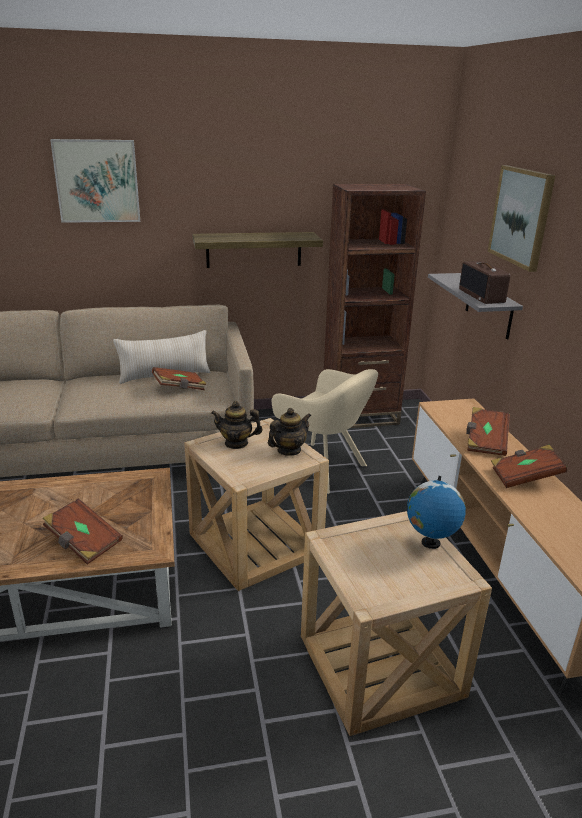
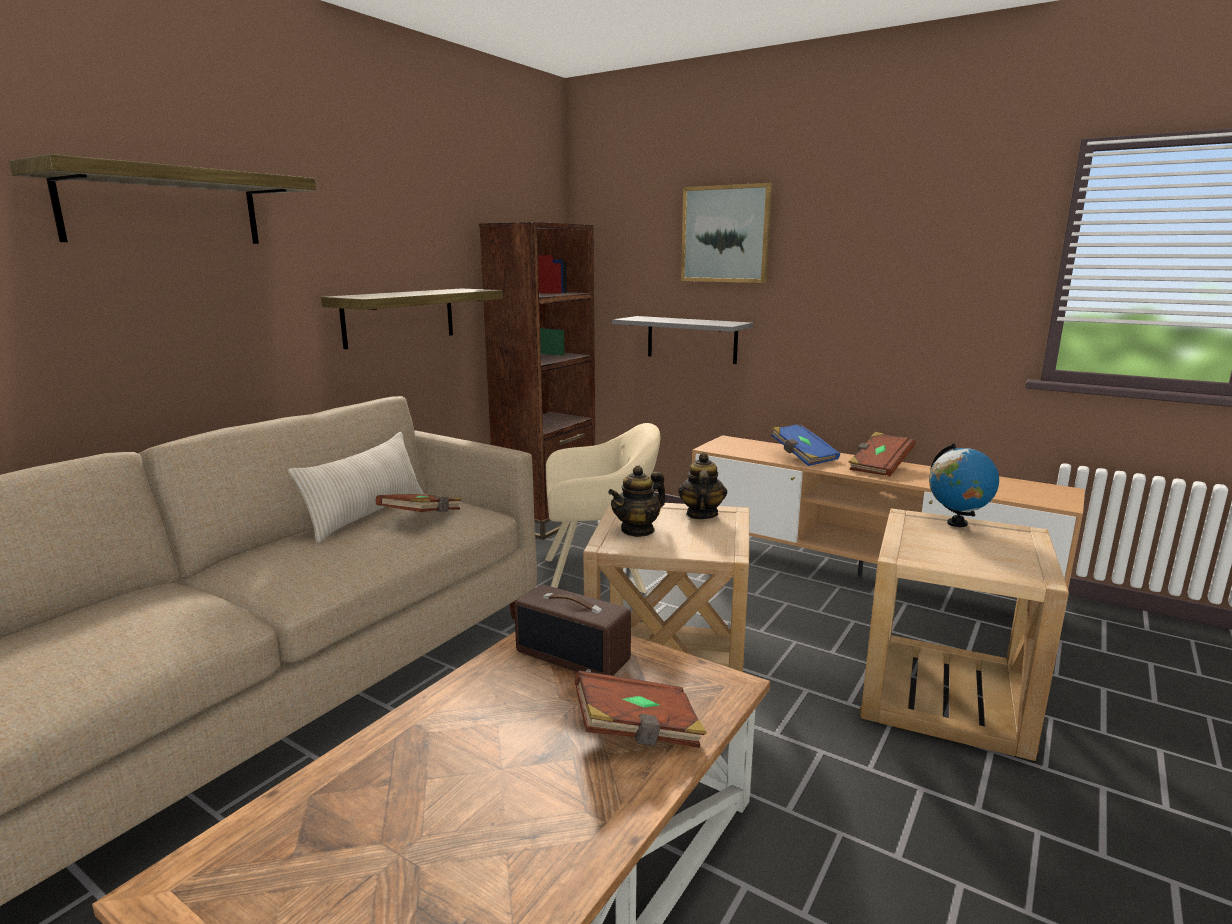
camera: 45 degrees left, 10 degrees down
(97, 181) = (163, 208): picture -> shelf
(482, 296) = (707, 322): radio -> radio (574, 656)
(485, 441) = (802, 457): brown book -> blue book

